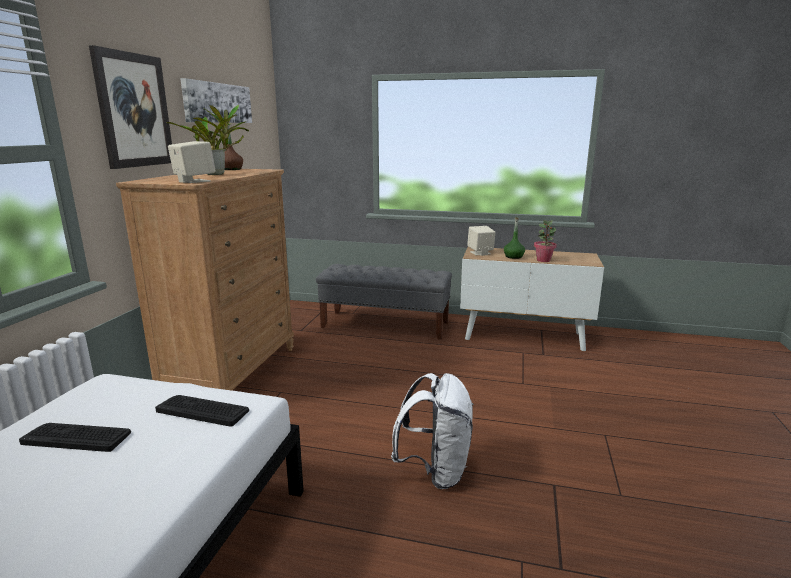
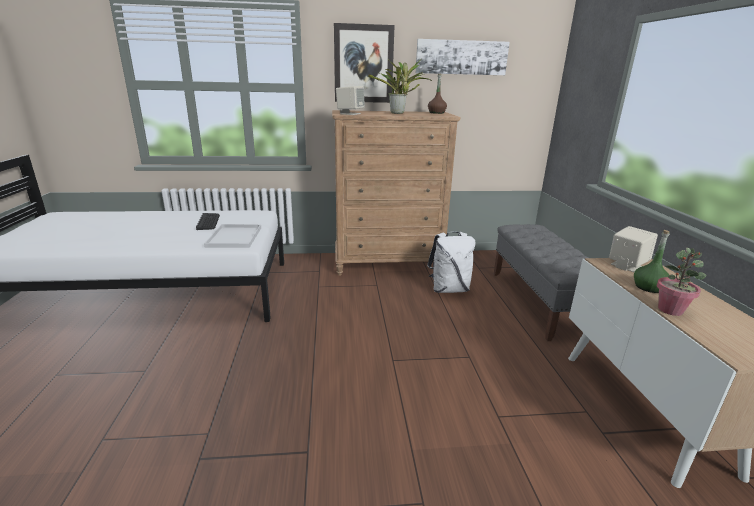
camera: 70 degrees right, 5 degrees up
(203, 410) = (234, 236): keyboard -> white tray
(435, 471) = (306, 373): white backpack -> white backpack (449, 289)

